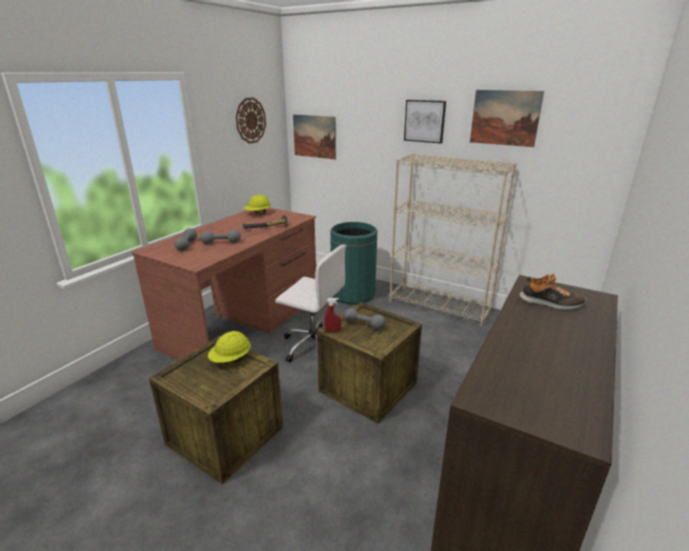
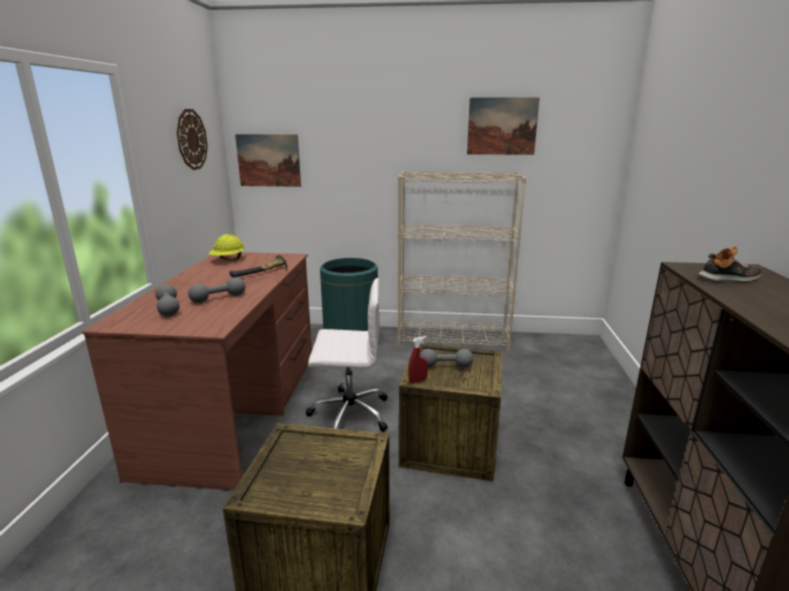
camera: 25 degrees left, 5 degrees down
(231, 359) = (323, 447): yellow hard hat -> none
(424, 121) = (413, 134): picture -> none

